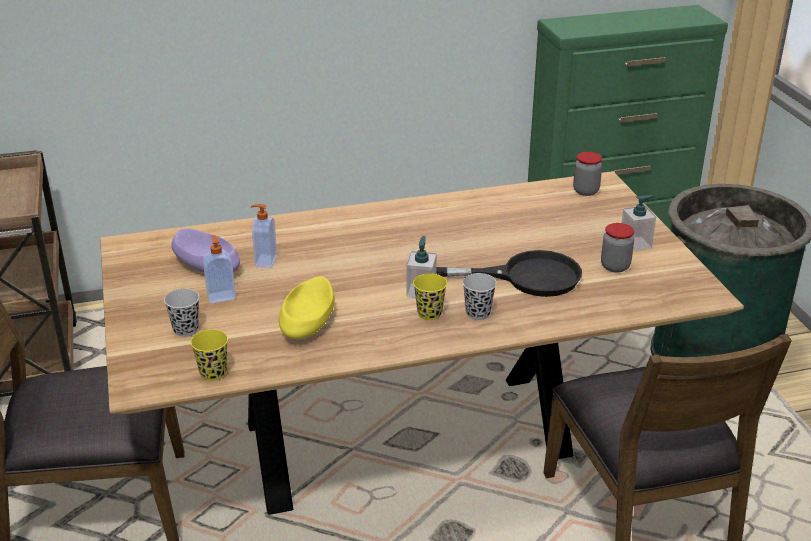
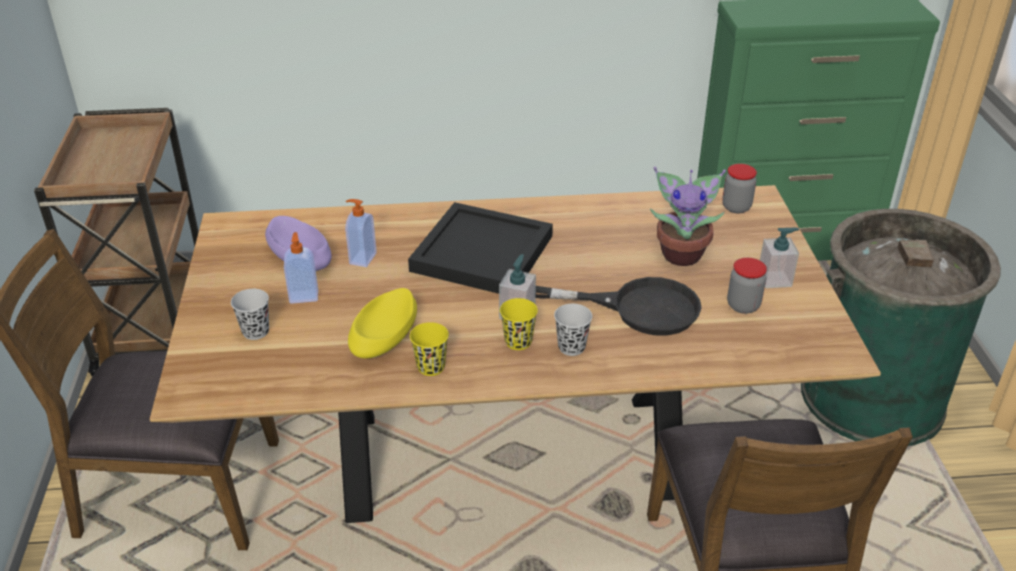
camera: 10 degrees right, 5 degrees up
(213, 373) = (268, 387): yellow cup -> yellow cup (431, 367)
(375, 246) = (483, 253): none -> black tray
(550, 231) = (682, 253): none -> potted plant

